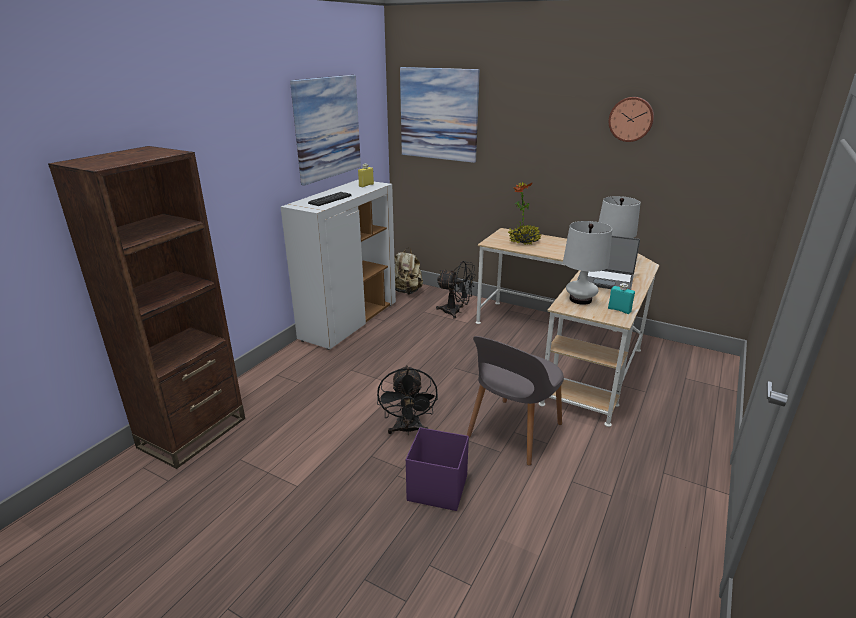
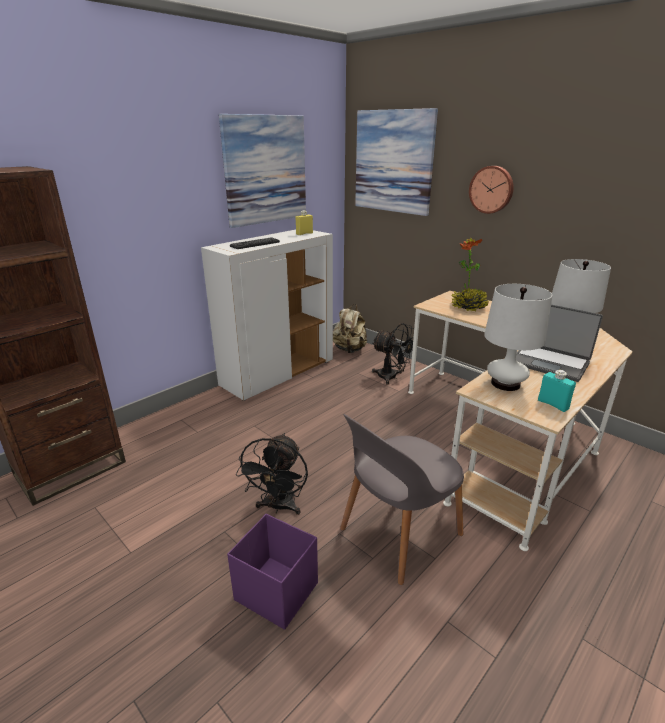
camera: 15 degrees right, 0 degrees up
(631, 119) = (615, 163): wall clock -> wall clock (491, 189)

